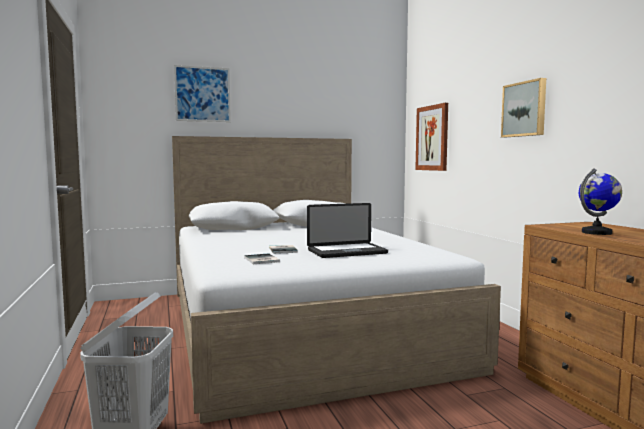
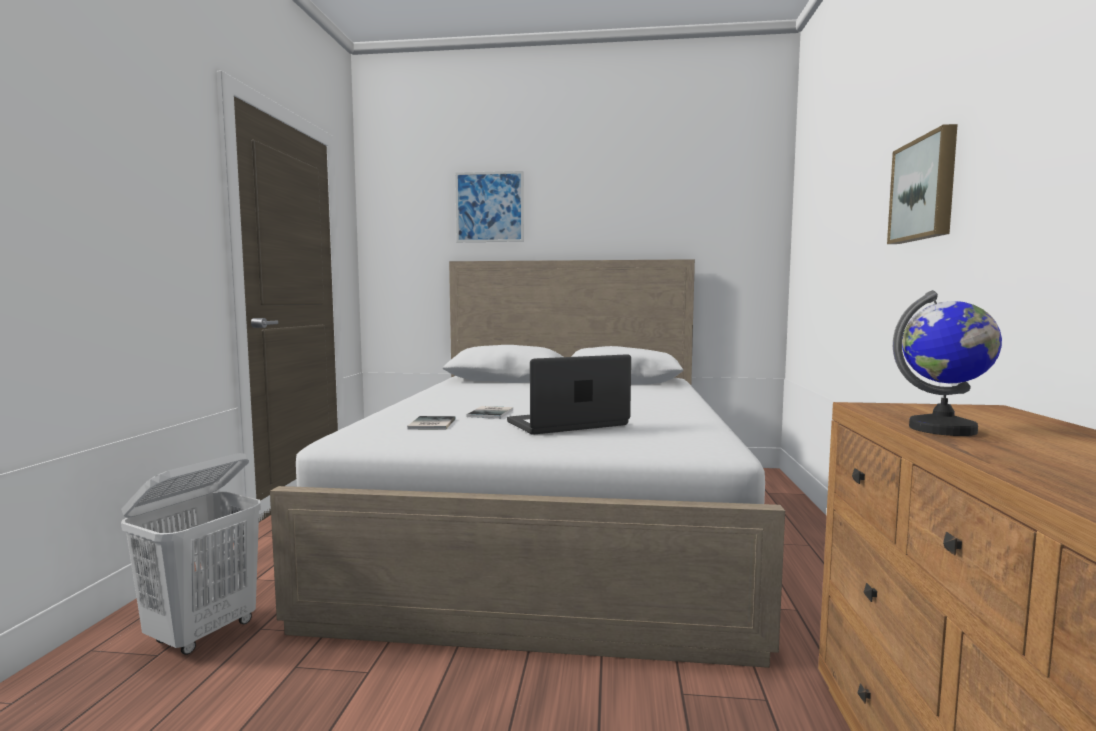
camera: 25 degrees right, 0 degrees up
(347, 252) = (567, 424): laptop -> laptop turned 150 degrees clockwise
(432, 138) = (815, 253): picture -> none

